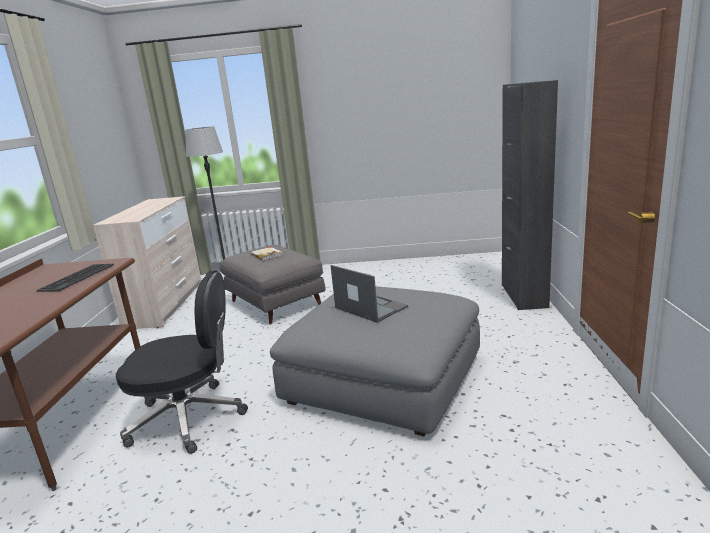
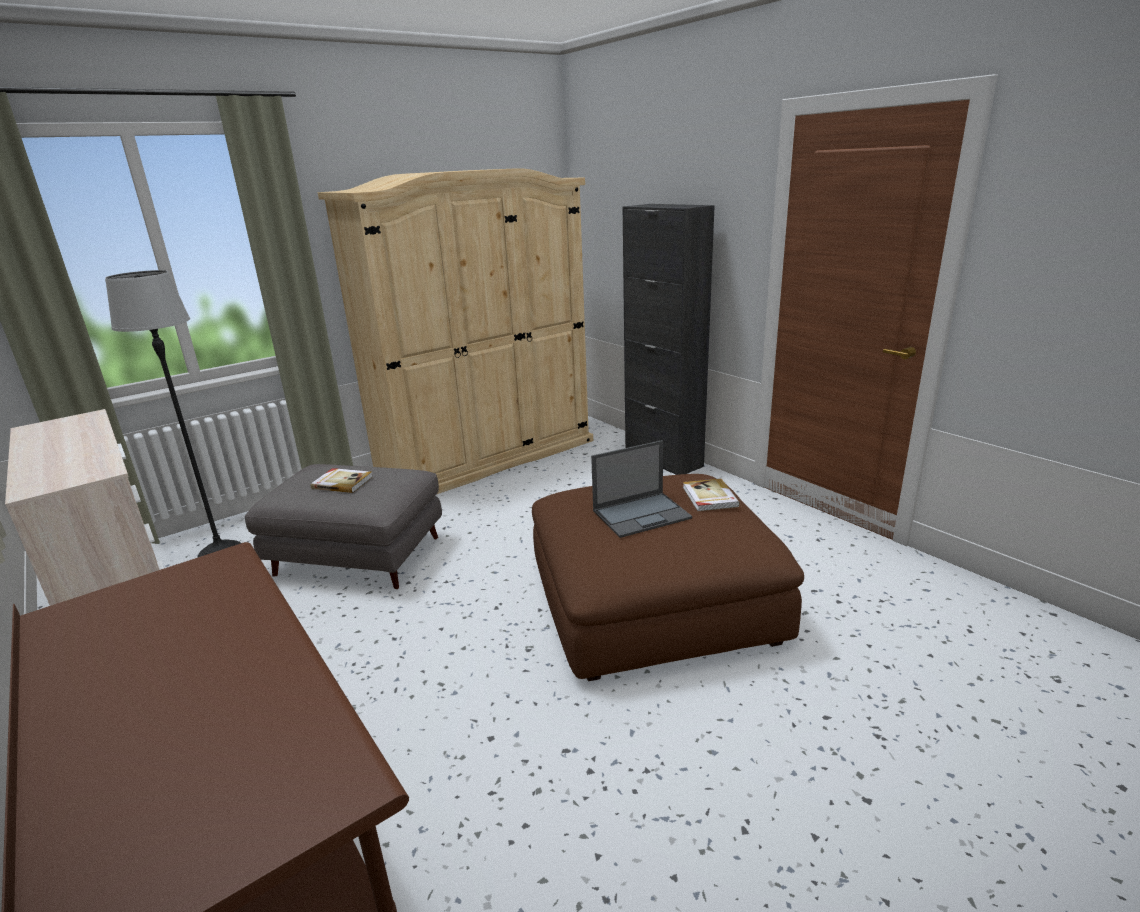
camera: 40 degrees left, 5 degrees up
(77, 278) = (215, 611): keyboard -> none
(190, 418) = (477, 769): black office chair -> none
(370, 307) = (642, 514): laptop -> laptop turned 150 degrees clockwise
(384, 378) = (653, 600): grey ottoman -> brown ottoman
(407, 268) = (486, 457): none -> beige wardrobe
(428, 309) = (709, 497): none -> book

